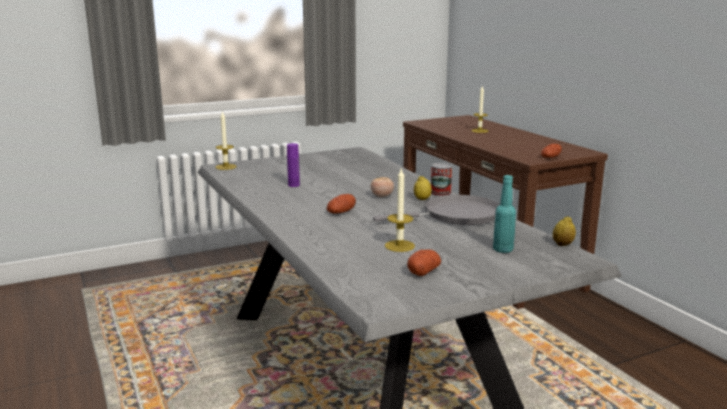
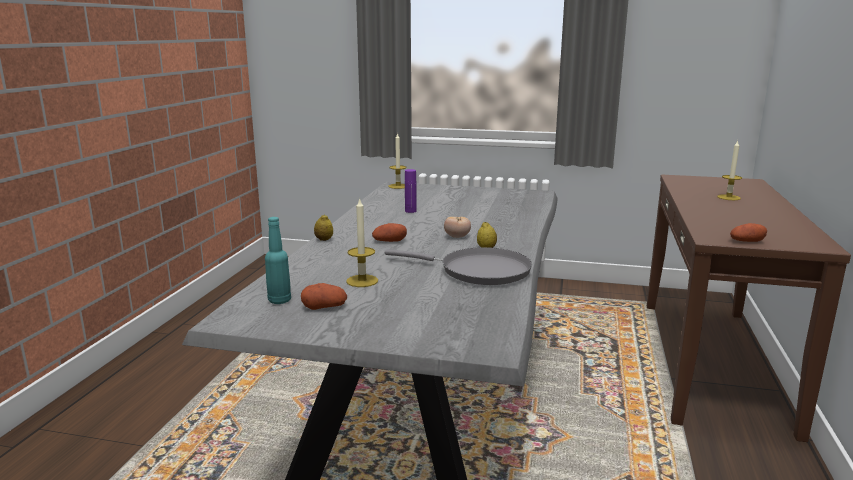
camera: 40 degrees right, 0 degrees up
(440, 193) = (519, 247): can -> none
(503, 250) = (438, 313): turquoise bottle -> turquoise bottle (279, 300)
(562, 244) = (511, 329): lemon -> lemon (324, 240)

